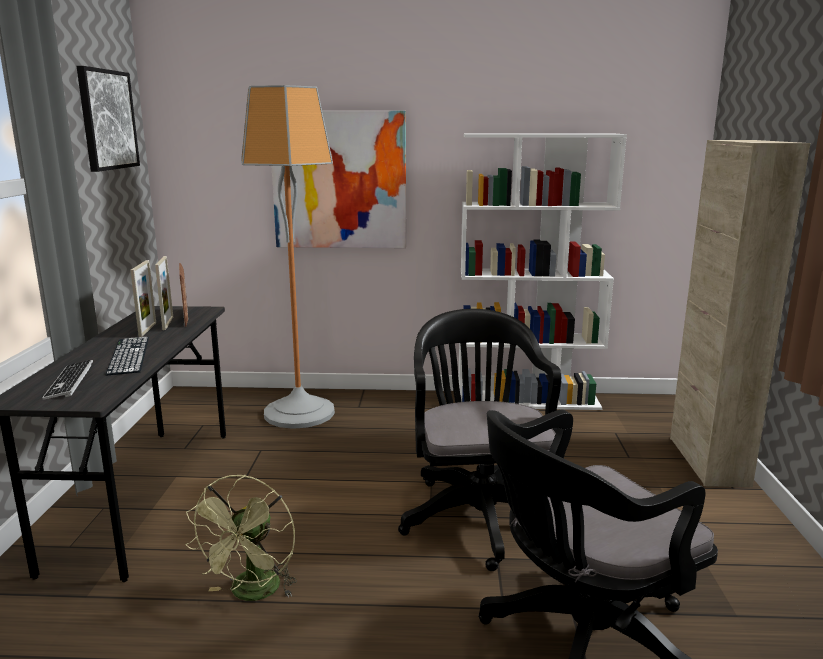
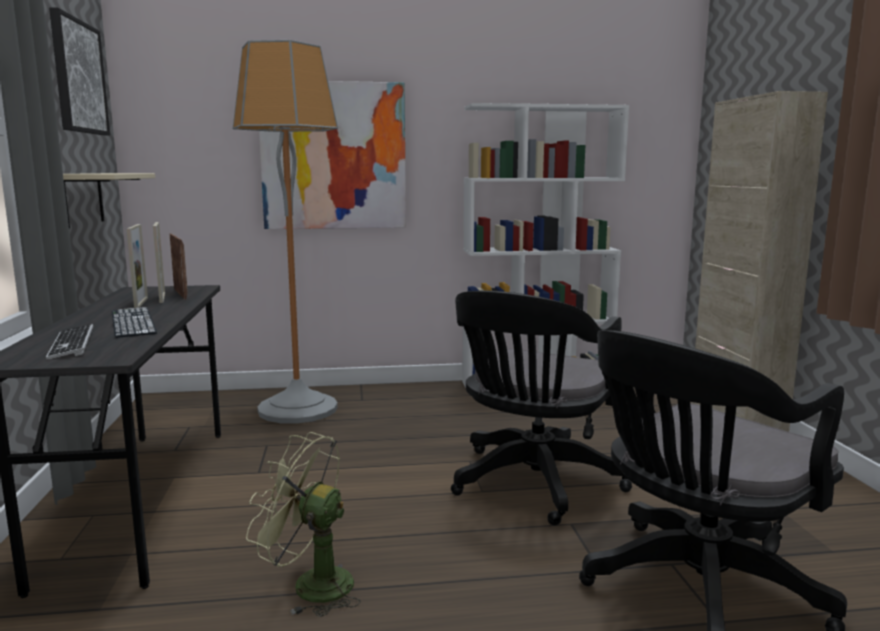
camera: 10 degrees left, 5 degrees down
(112, 228) = (83, 199): none -> beige shelf
(252, 594) = (310, 584): green fan -> green fan turned 105 degrees clockwise
(478, 513) = (532, 485): black office chair -> black office chair turned 135 degrees counterclockwise

